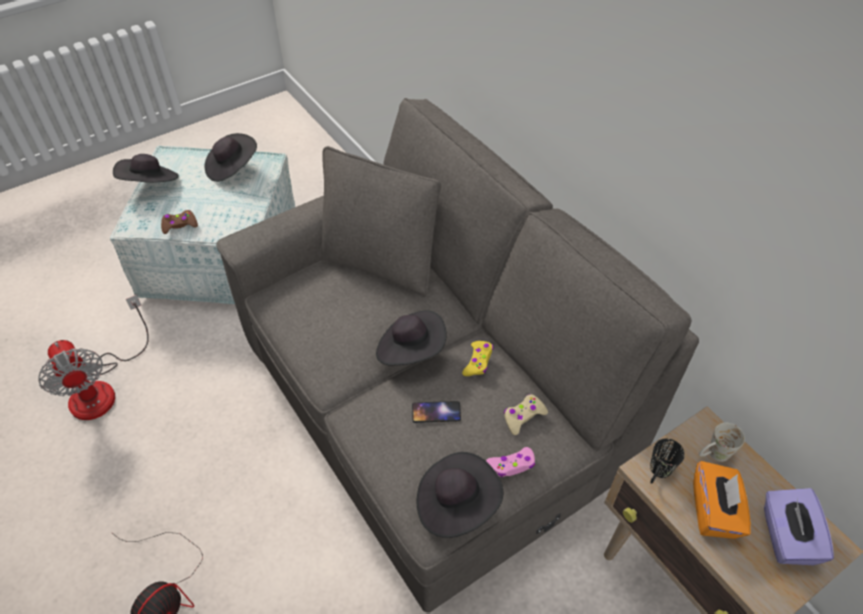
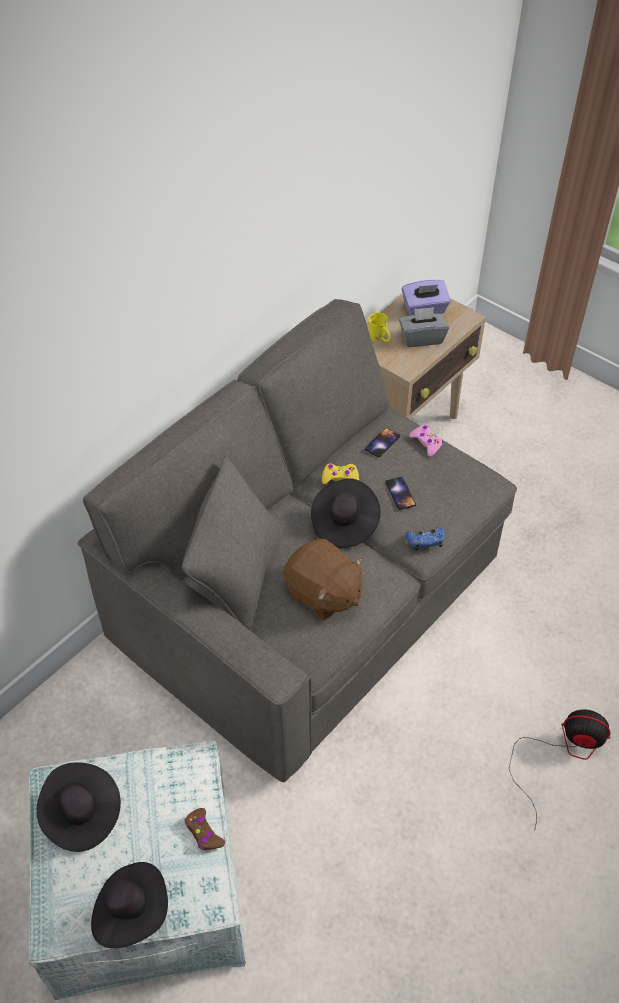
camera: 105 degrees left, 0 degrees up
(102, 387) = (384, 938): fan -> none
(332, 315) = (323, 594): none -> brown plush toy
(363, 420) = (425, 541): none -> blue game controller
(456, 503) = (470, 468): black hat -> none
(523, 417) = (382, 443): beige game controller -> phone
(657, 474) = (406, 363): black mug -> none
(713, 455) = (380, 339): white mug -> yellow mug
(714, 511) = (421, 338): orange tissue box -> grey tissue box

